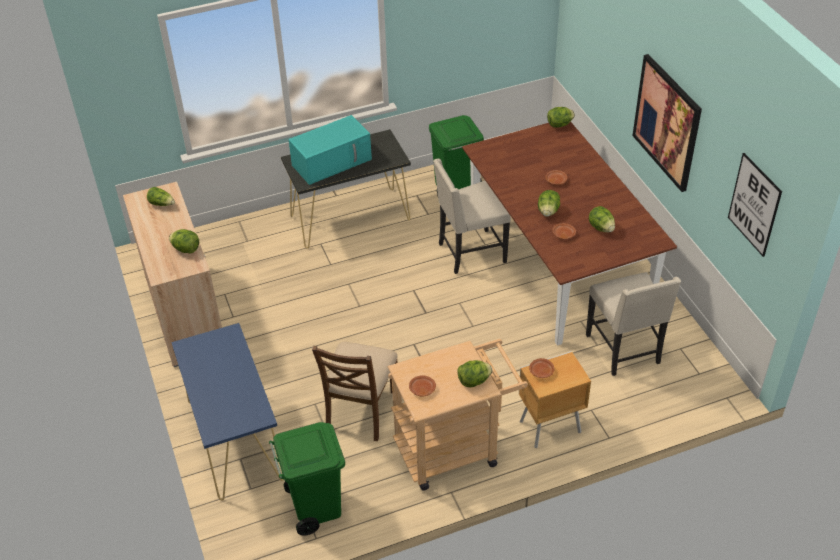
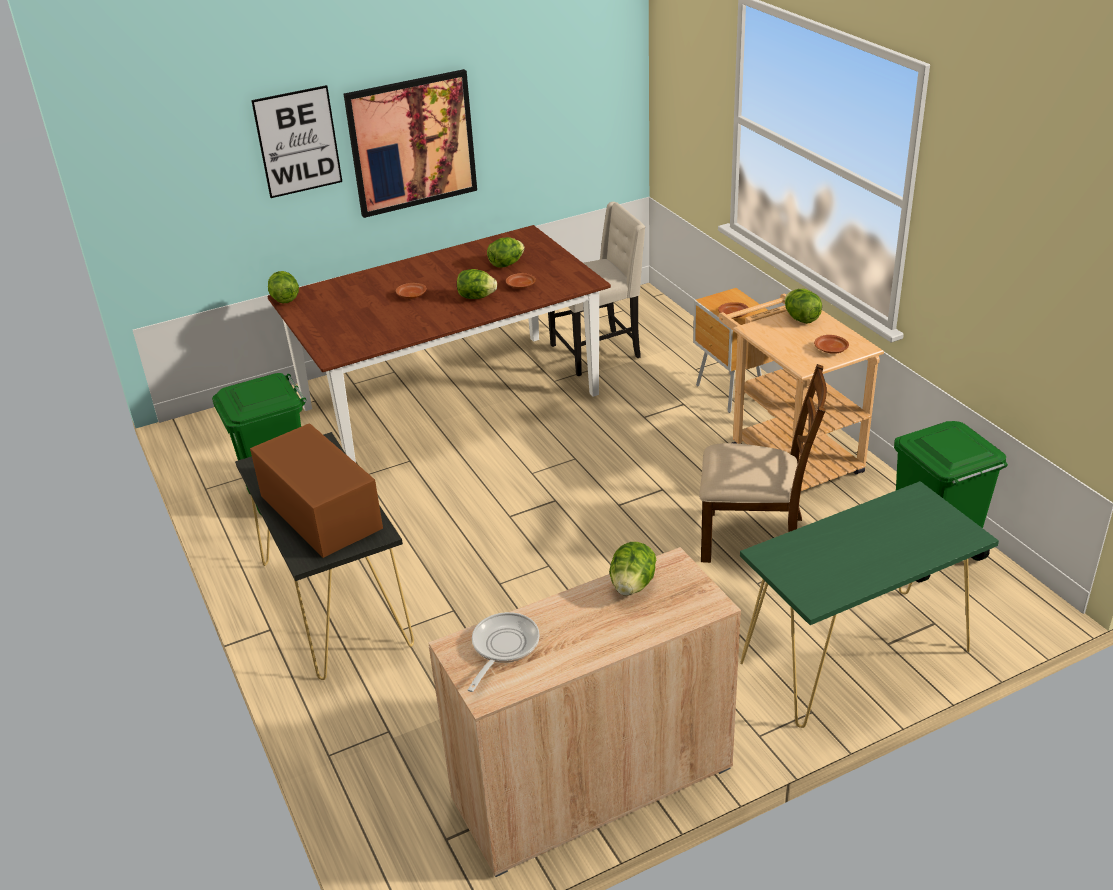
camera: 95 degrees left, 10 degrees down
(162, 204) = (502, 647): lettuce -> frying pan
(235, 439) = (854, 656): blue console table -> green console table
(332, 161) = (319, 511): turquoise microwave -> brown microwave
(470, 253) = (428, 472): beige chair -> none
(754, 204) = (577, 92): picture -> picture (298, 142)

